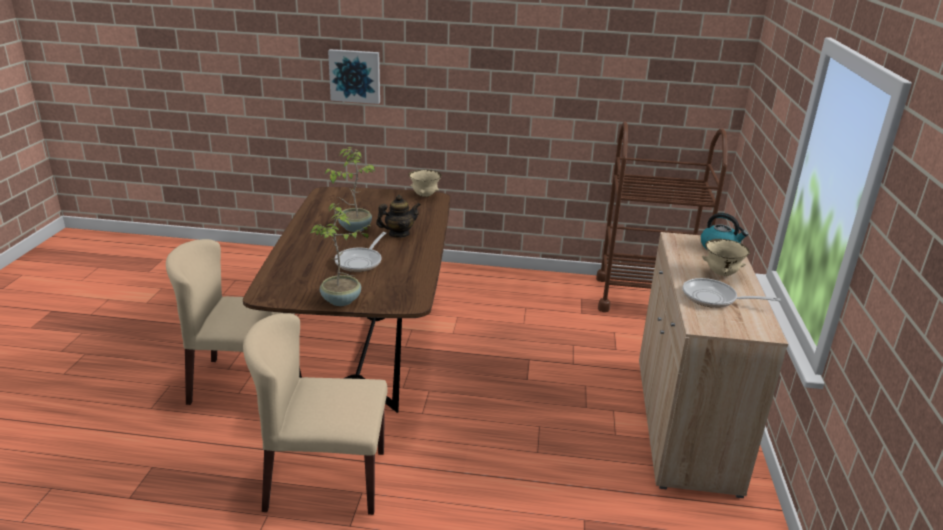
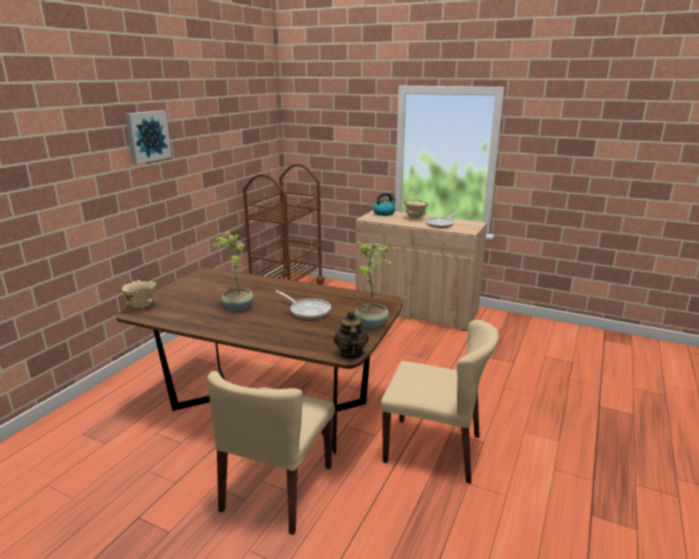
camera: 70 degrees left, 5 degrees down
(325, 480) = (433, 448): beige chair -> beige chair turned 90 degrees counterclockwise
(355, 76) = (52, 200): picture -> picture (147, 136)
(398, 234) = (266, 293): teapot -> teapot (350, 354)
(425, 195) = (197, 275): beige bowl -> beige bowl (142, 307)

